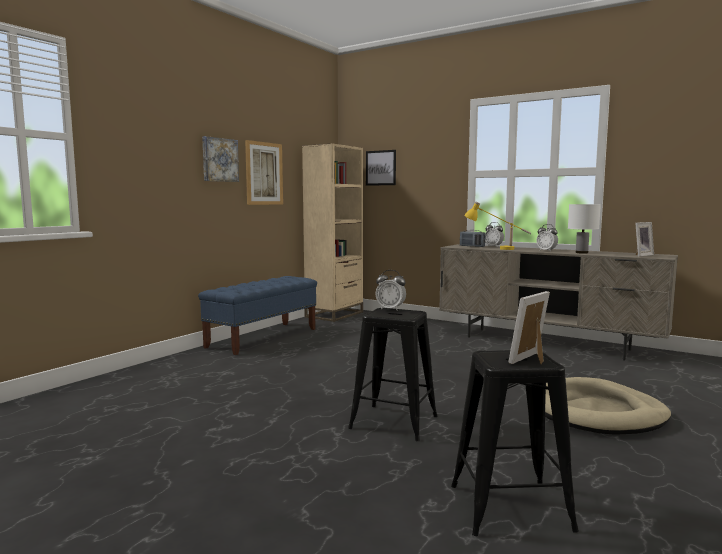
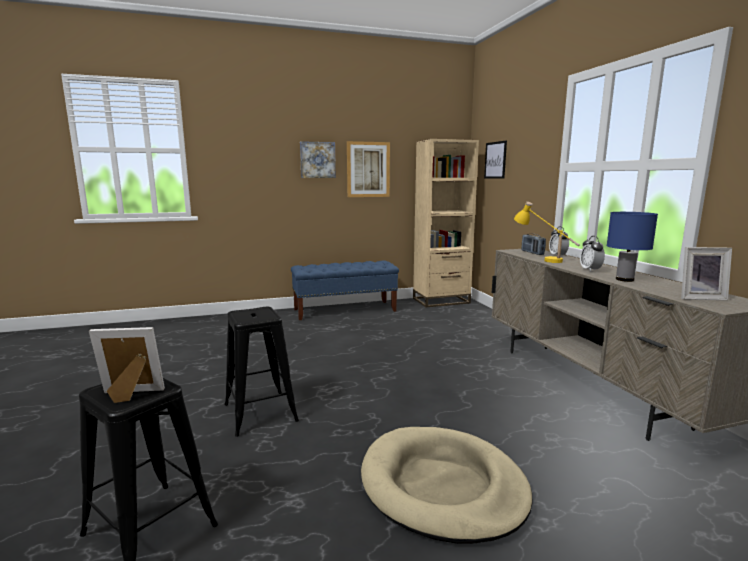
camera: 40 degrees right, 5 degrees up
(390, 309) = (266, 310): alarm clock -> none
(581, 252) = (624, 279): white table lamp -> blue table lamp

